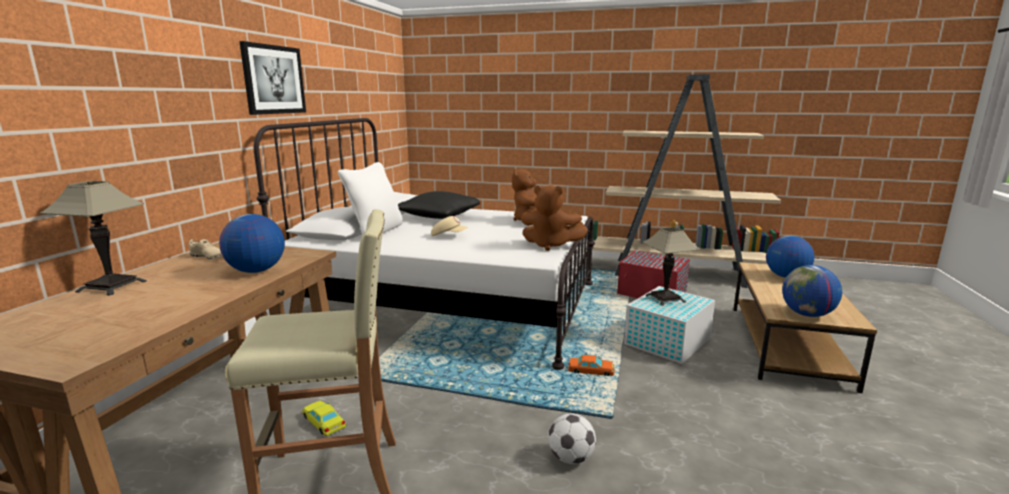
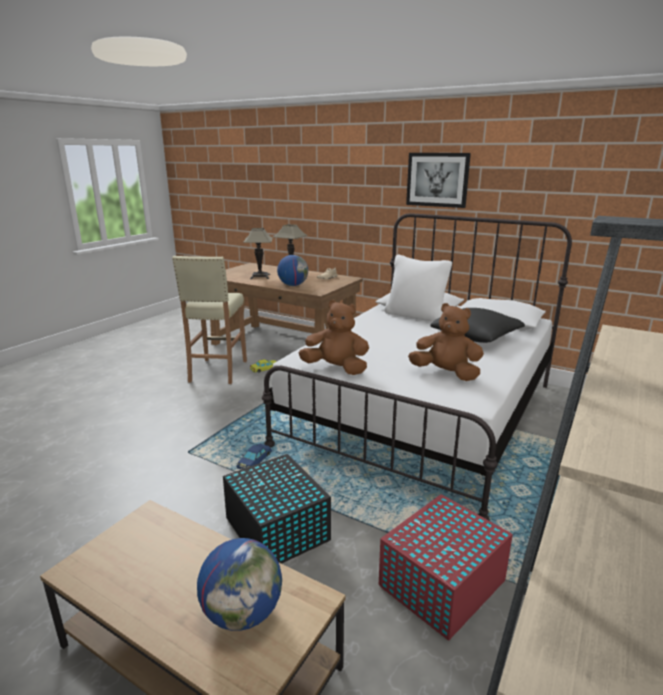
camera: 105 degrees right, 5 degrees up
(449, 236) = (390, 336): beige cap -> none
(550, 245) = (336, 369): brown plush toy -> brown plush toy turned 75 degrees clockwise
(571, 458) = (169, 428): football -> none
(591, 370) = (254, 460): orange toy car -> blue toy car
(665, 298) = (287, 485): table lamp -> table lamp (260, 277)
(666, 342) = (276, 528): white storage box -> black storage box
(807, 314) = (125, 537): globe -> none

